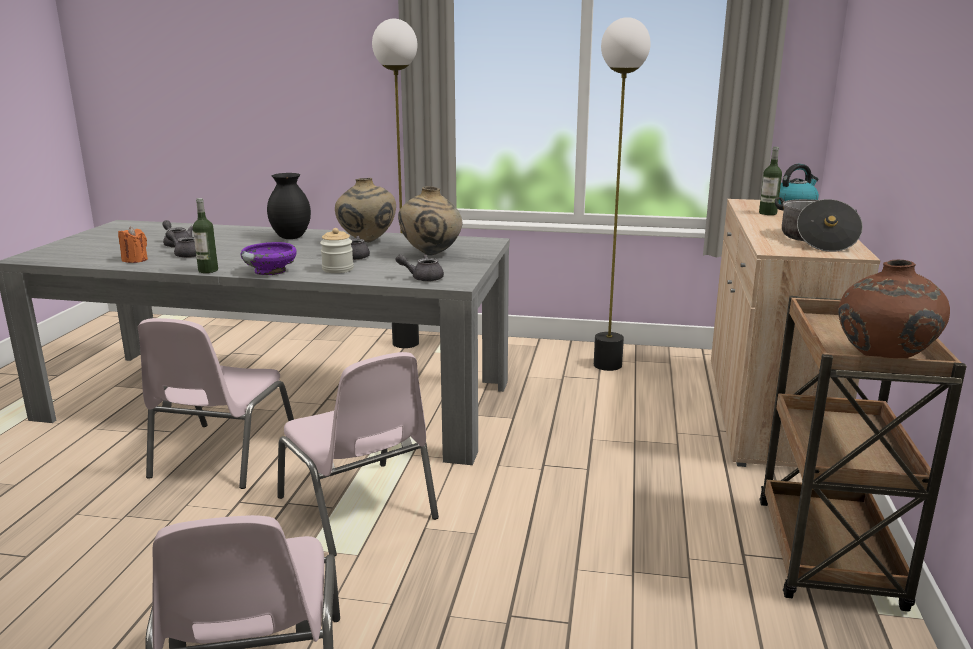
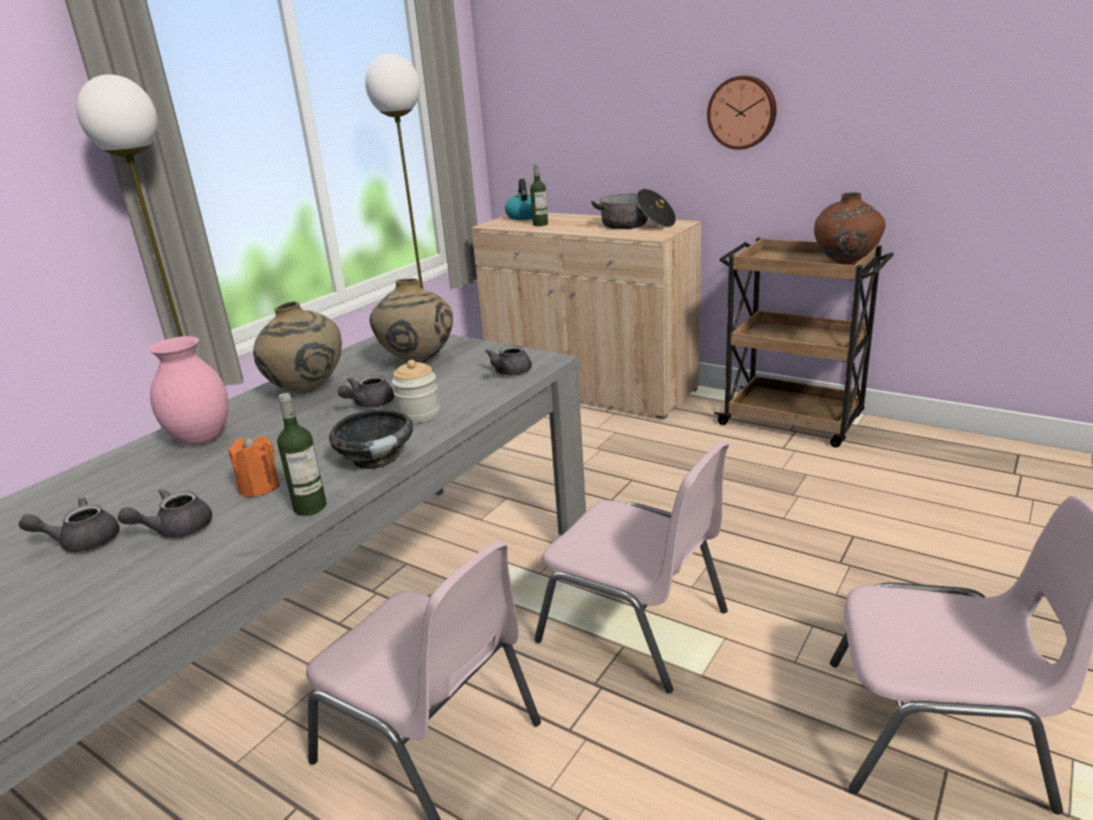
camera: 65 degrees left, 5 degrees up
(135, 260) = (137, 585): orange candle -> orange candle (259, 487)
(271, 271) = (376, 457): purple bowl -> black bowl
(292, 237) = (202, 439): black vase -> pink vase
(358, 509) = (636, 626): pink chair -> pink chair turned 45 degrees clockwise
(934, 127) = (742, 112): none -> wall clock

